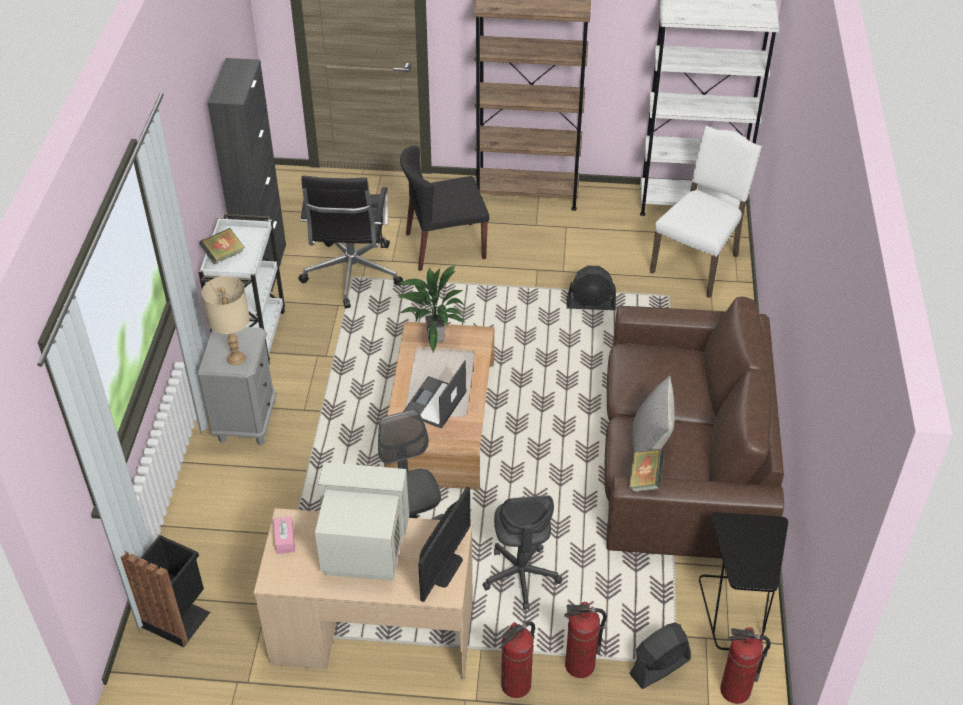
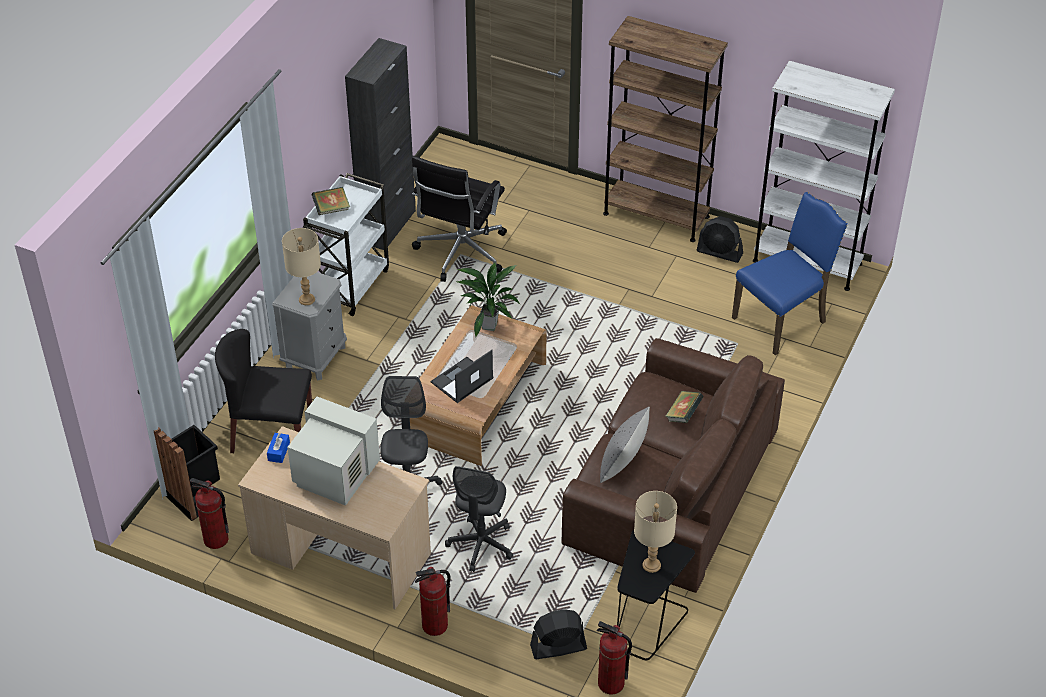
camera: 20 degrees right, 0 degrees up
(285, 539) = (278, 451): pink tissue box -> blue tissue box
(443, 568) = (388, 507): monitor -> none
(444, 246) = (555, 246): black chair -> black chair (271, 432)
(580, 665) = (493, 626): fire extinguisher -> fire extinguisher (216, 539)
(591, 304) = (661, 333): black fan -> black fan (719, 253)
(645, 479) = (595, 488): book -> book (683, 415)
(697, 263) = (782, 320): white chair -> blue chair
(752, 547) = (651, 565): none -> beige table lamp

